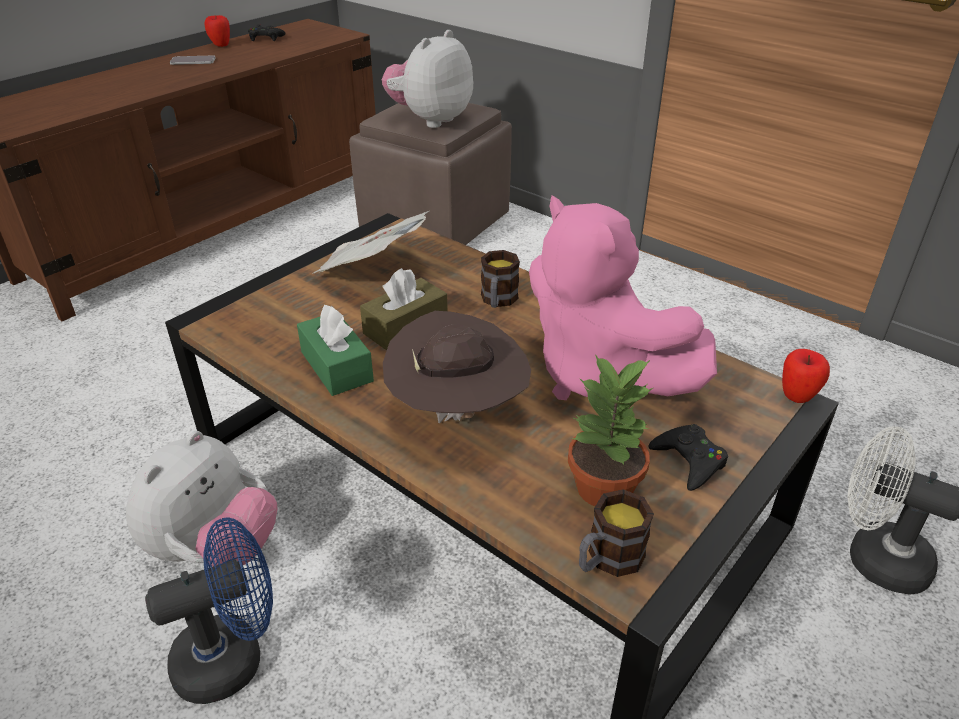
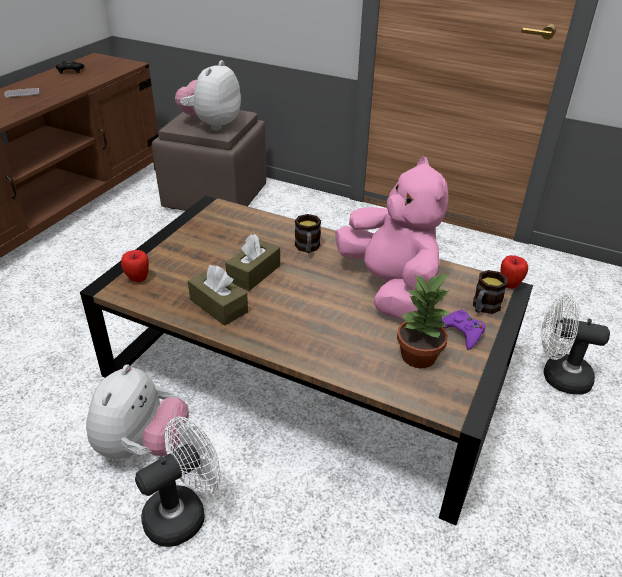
camera: 15 degrees left, 0 degrees up
(221, 45) = (37, 79): apple -> apple (138, 279)
(232, 656) = (183, 512): blue fan -> white fan
(336, 366) = (218, 306): green tissue box -> brown tissue box
(372, 270) = (214, 237): newspaper -> none
(457, 411) = (311, 323): brown hat -> none
(598, 374) = (389, 287): pink plush toy -> pink plush toy turned 150 degrees counterclockwise
(607, 560) = (436, 397): mug -> mug (483, 307)
(689, 461) = (462, 332): black game controller -> purple game controller

